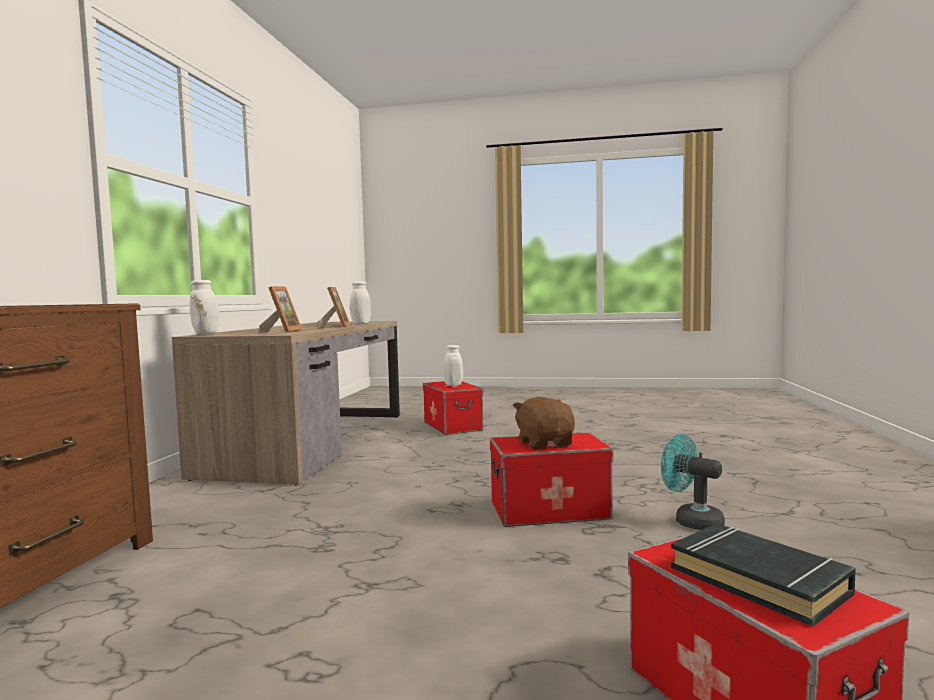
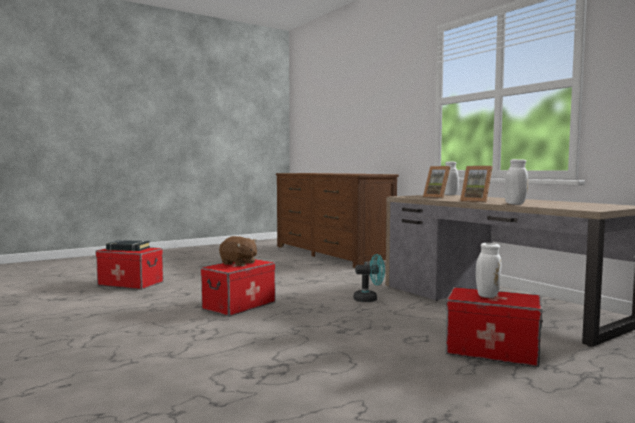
camera: 135 degrees right, 0 degrees up
(691, 521) = (158, 317): turquoise fan -> turquoise fan (369, 299)

